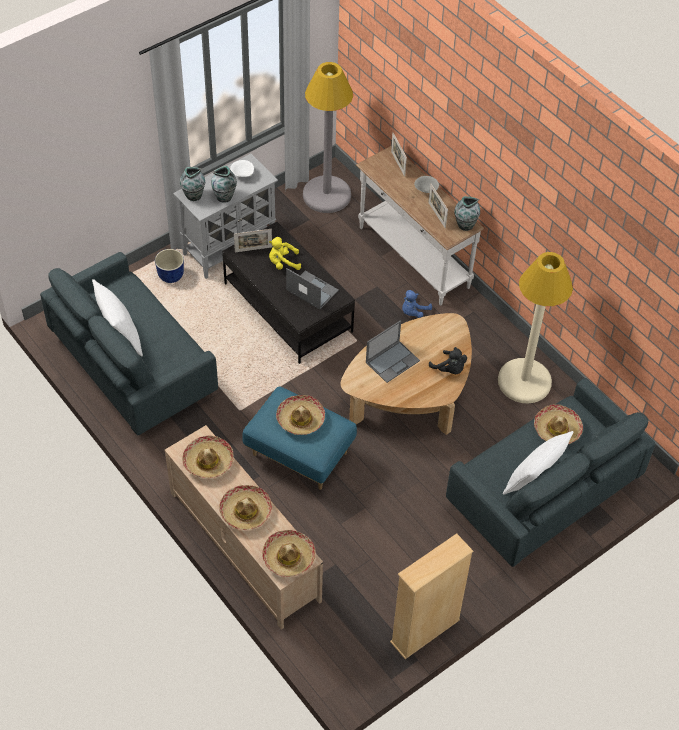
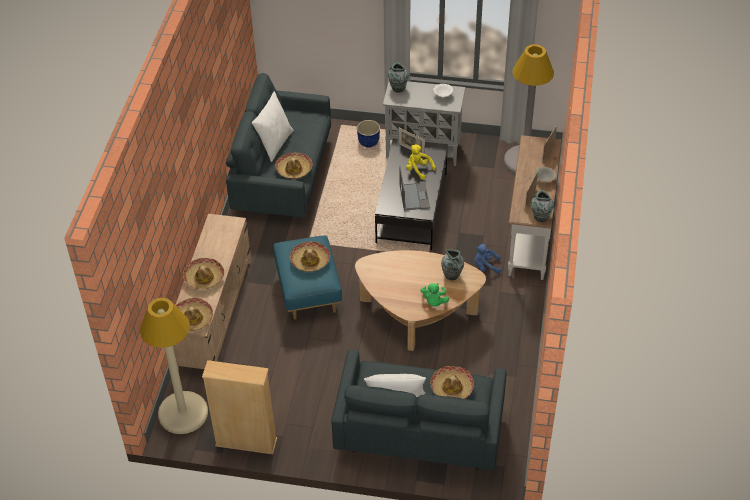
camera: 50 degrees right, 5 degrees down
(208, 461) = (221, 237): hat -> hat (294, 169)
(224, 197) = (415, 101): vase -> vase (452, 275)
(393, 361) = (406, 270): laptop -> none
(449, 369) = (434, 301): black plush toy -> green plush toy
(524, 381) = (500, 360): beige floor lamp -> beige floor lamp (183, 413)

